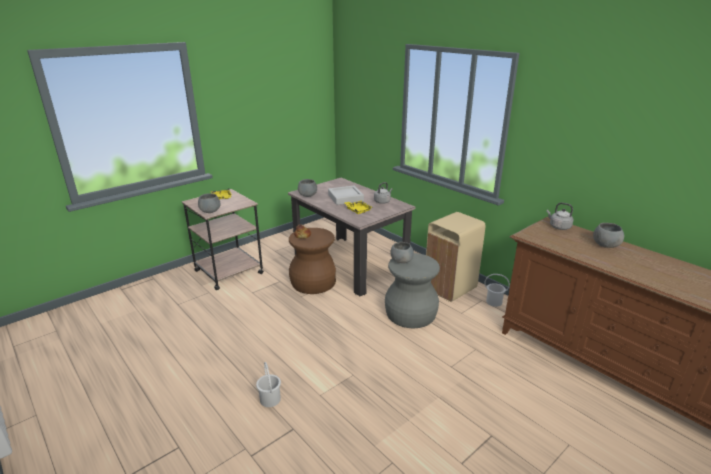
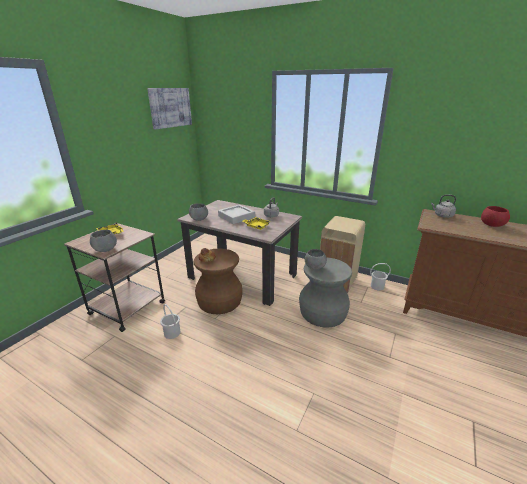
camera: 20 degrees left, 0 degrees up
(270, 399) = (247, 456): white bucket -> white bucket (172, 333)
(305, 75) = (170, 107): none -> picture
(605, 245) = (491, 225): grey bowl -> red bowl

